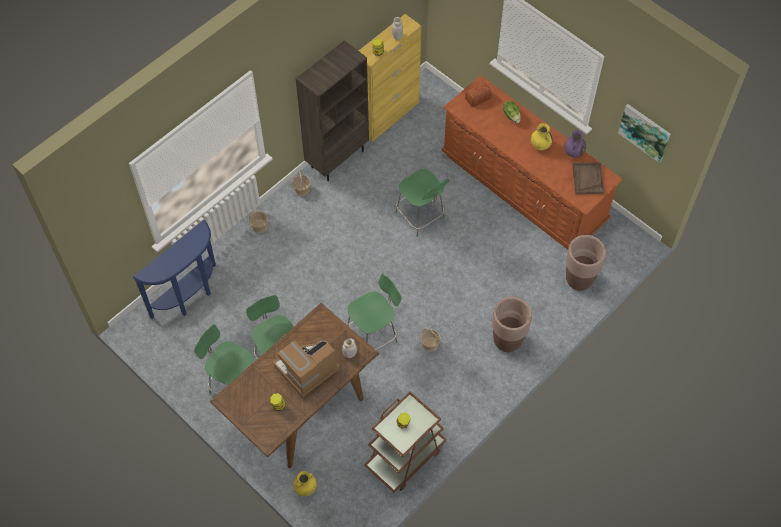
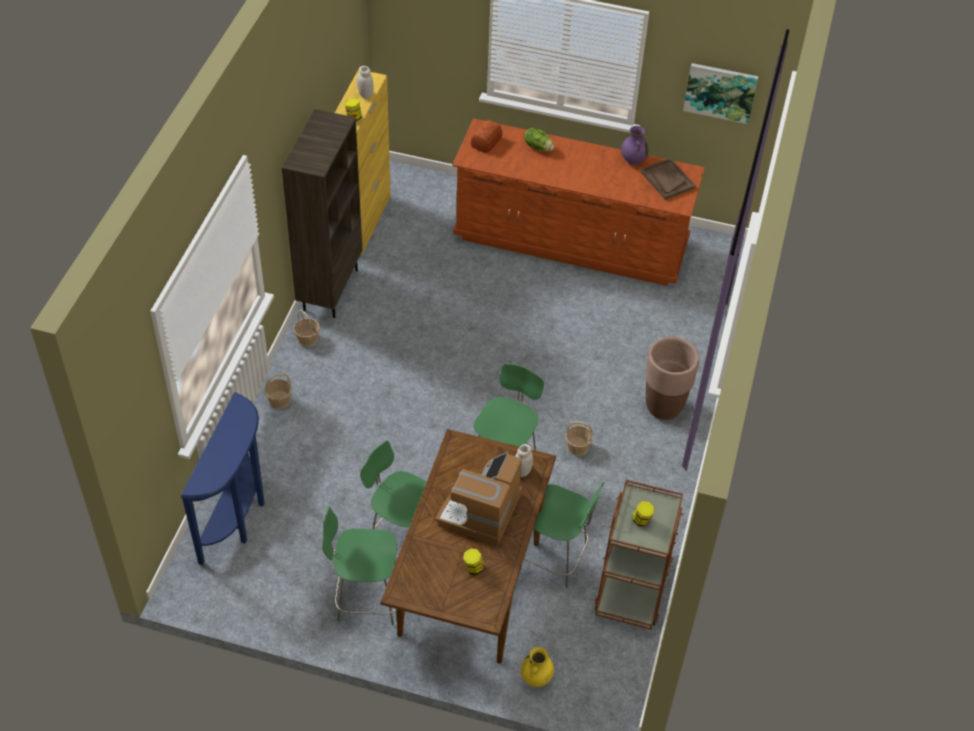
camera: 30 degrees left, 10 degrees down
(421, 217) = (474, 314): green chair -> green chair (554, 557)
(540, 145) = (591, 165): yellow vase -> none
(579, 280) = (698, 311): brown planter -> none

